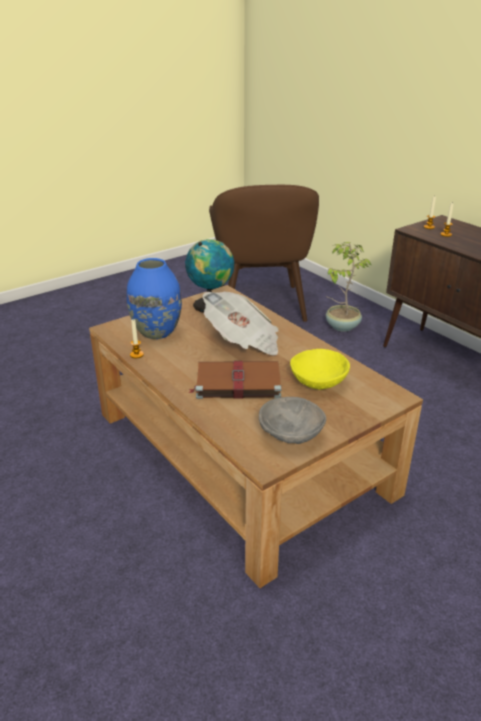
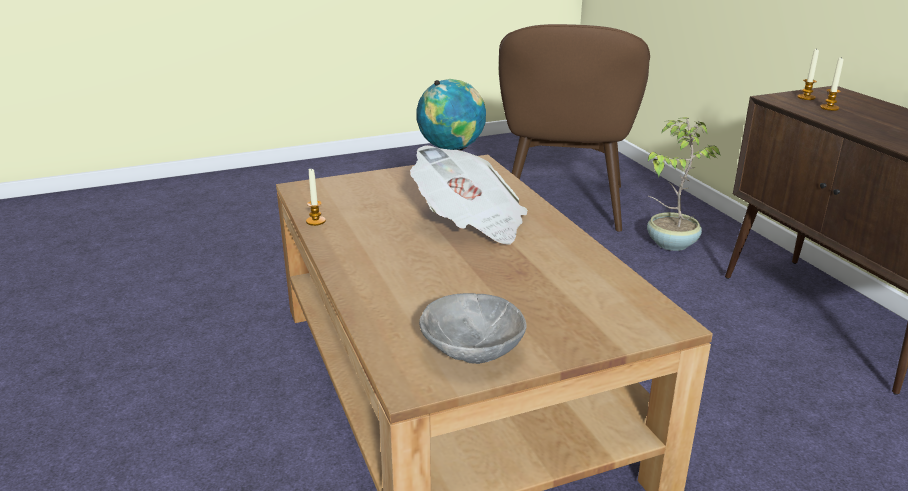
camera: 15 degrees right, 5 degrees down
(156, 332) = (358, 198): blue vase -> none
(236, 382) = (431, 271): brown book -> none
(319, 381) = (555, 286): yellow bowl -> none

